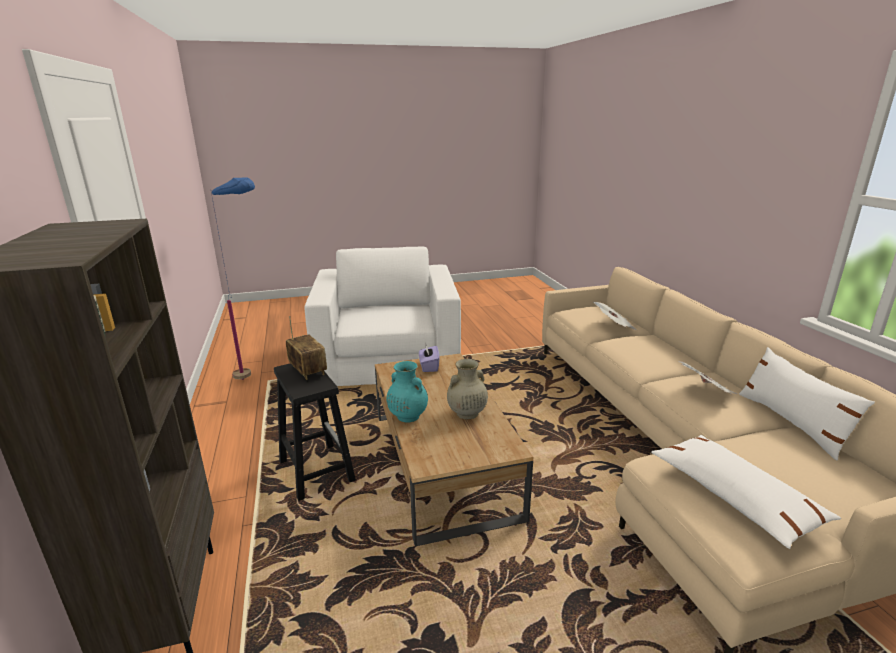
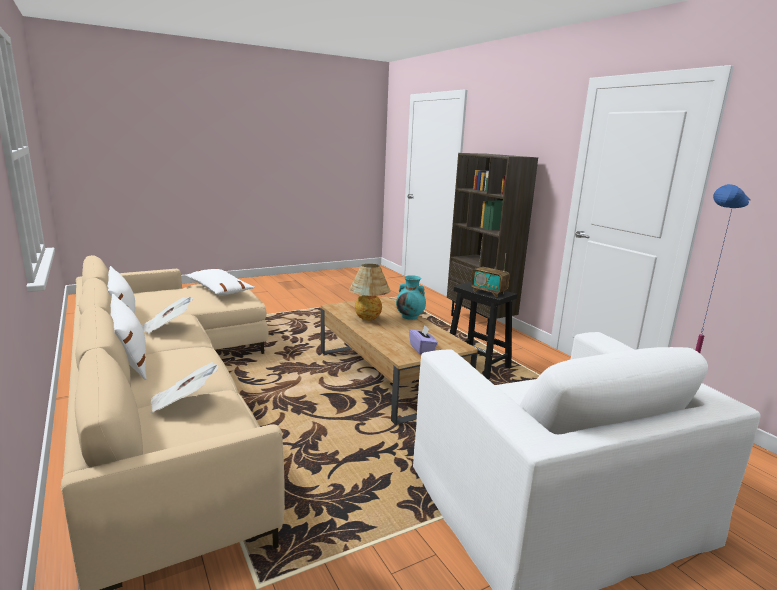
camera: 165 degrees right, 5 degrees down
(466, 413) = (369, 319): beige vase -> table lamp
(695, 362) = (130, 358): none -> white pillow

